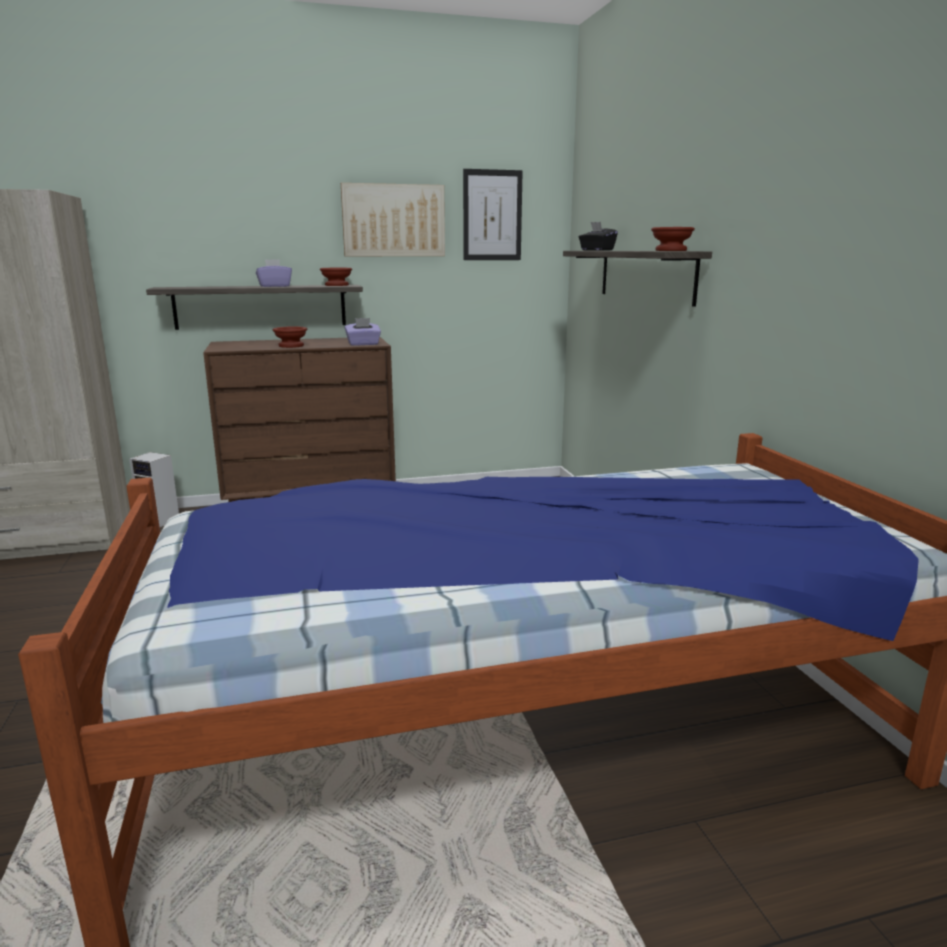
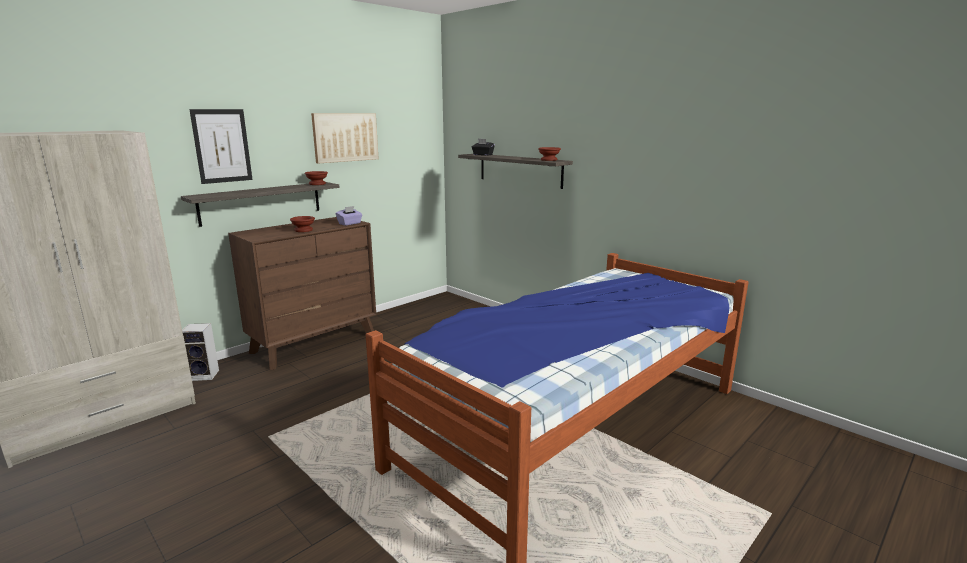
camera: 30 degrees left, 0 degrees up
(274, 286) = (278, 188): purple tissue box -> none
(492, 215) = (402, 131): picture -> picture (222, 146)

